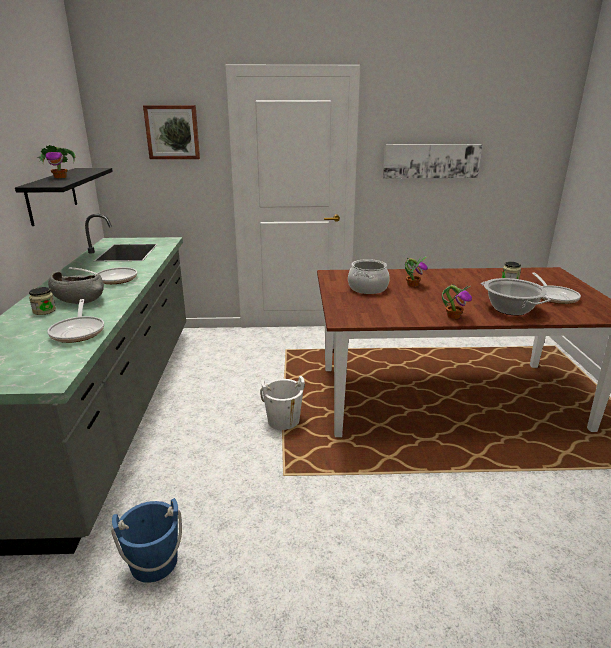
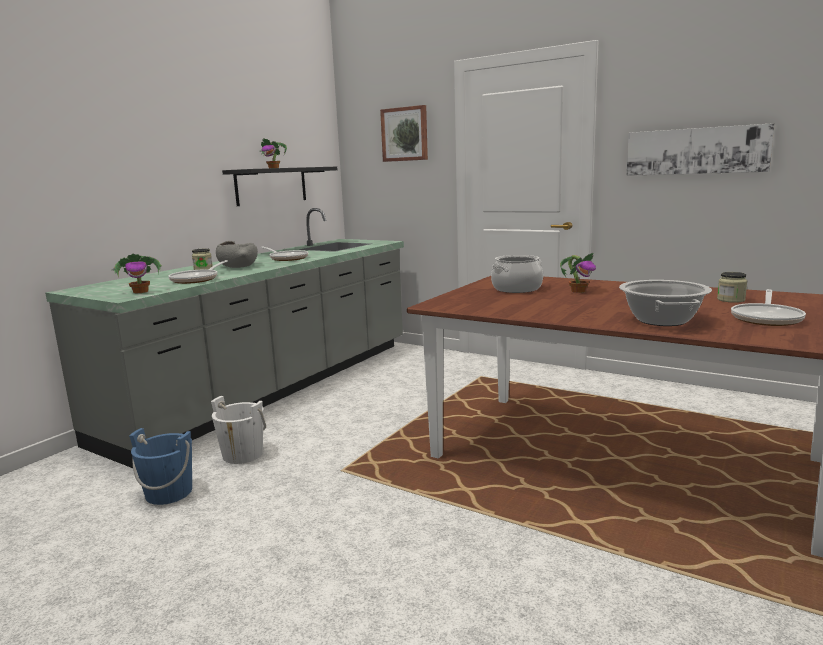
camera: 35 degrees right, 10 degrees down
(283, 421) = (399, 431): white bucket -> white bucket (243, 454)
(453, 316) = (566, 316): potted plant -> potted plant (141, 292)

